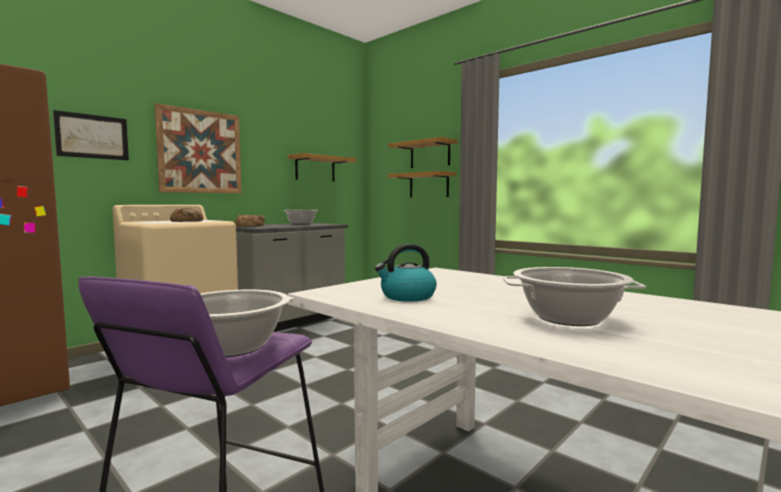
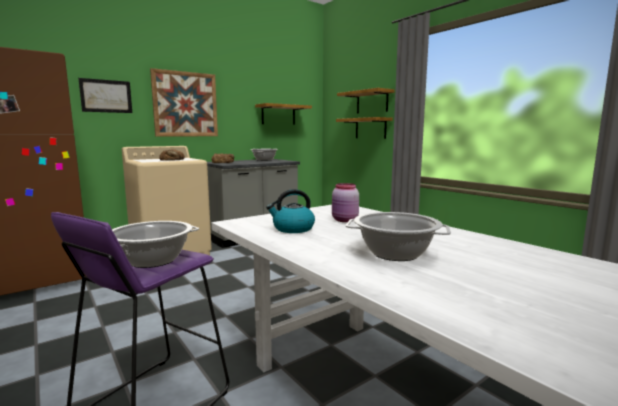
camera: 10 degrees right, 5 degrees up
(461, 285) = (345, 220): none -> pink jar

